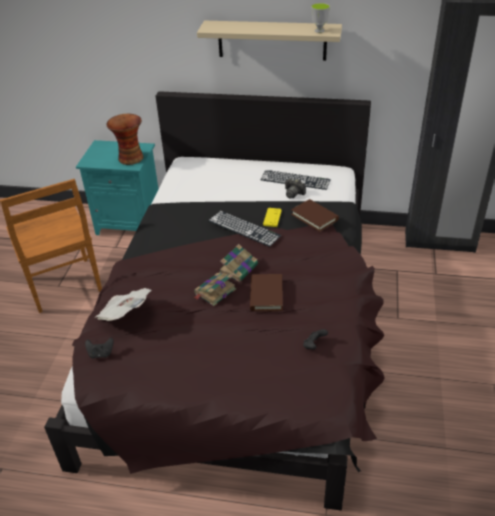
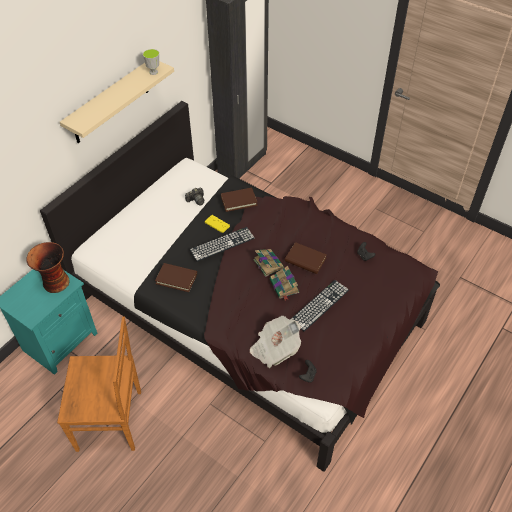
camera: 65 degrees left, 10 degrees up
(181, 219) = (176, 278): none -> brown book
(295, 180) = (179, 192): keyboard -> keyboard (319, 305)

